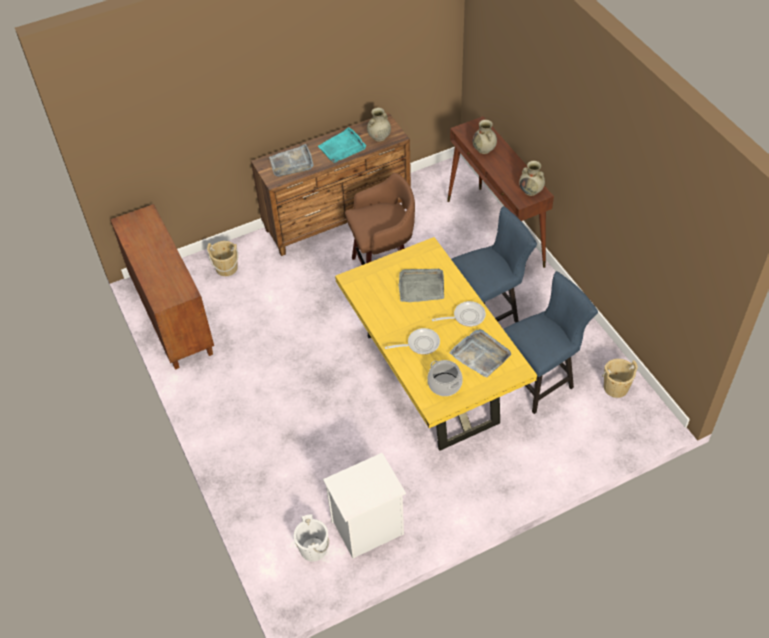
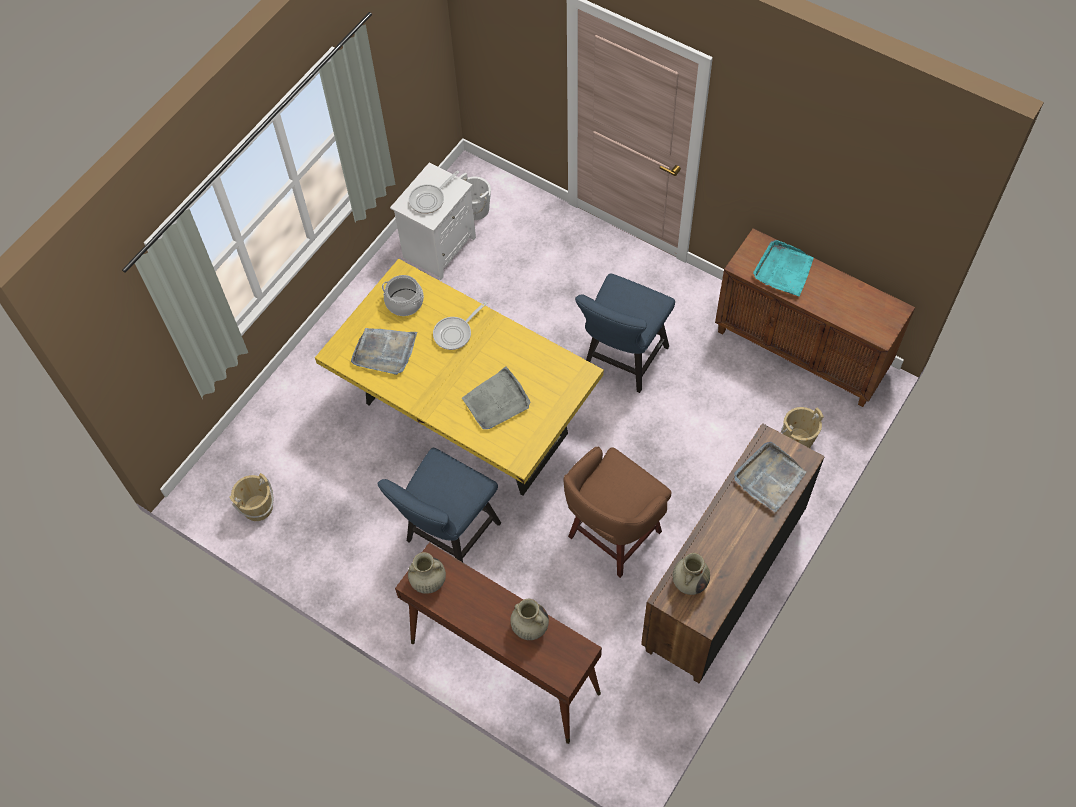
camera: 150 degrees right, 10 degrees up
(342, 147) = (725, 538): turquoise tray -> turquoise tray (783, 270)
(466, 316) = (424, 388): frying pan -> frying pan (429, 199)
(540, 379) = (346, 477): blue chair -> blue chair (622, 362)

